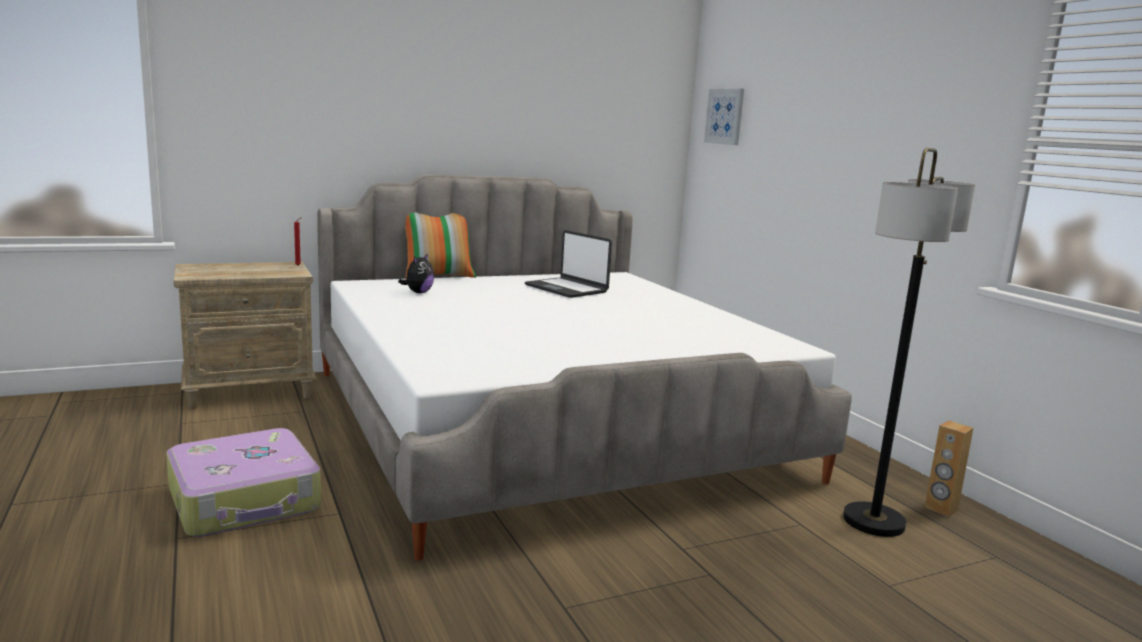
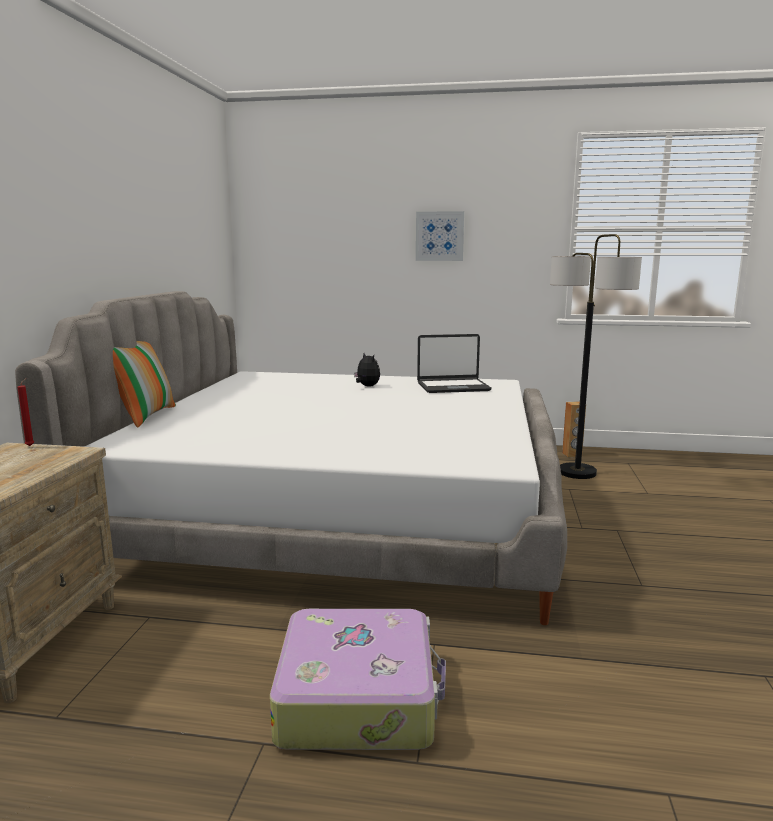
camera: 55 degrees left, 0 degrees up
(418, 292) = (199, 431): plush toy -> plush toy (367, 386)
(567, 289) = (270, 392): laptop -> laptop (453, 387)
(725, 116) = (282, 222): picture -> picture (439, 236)

